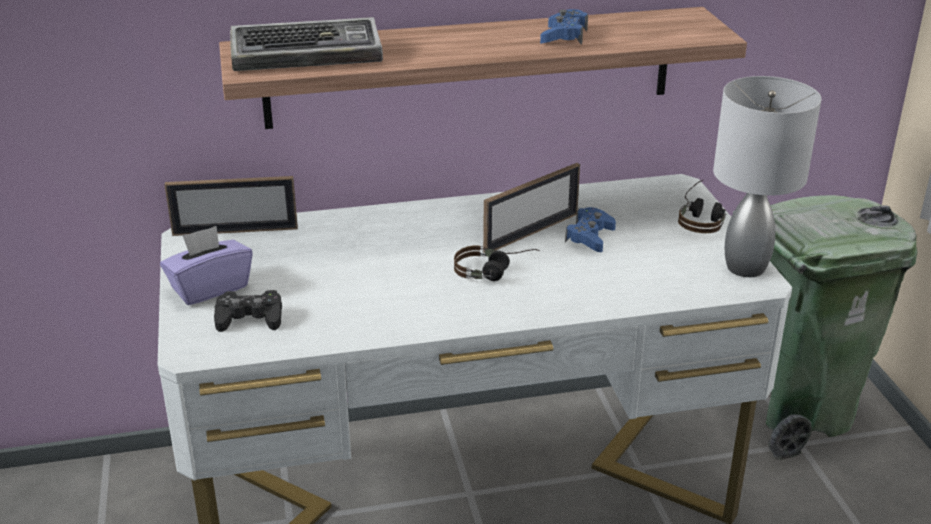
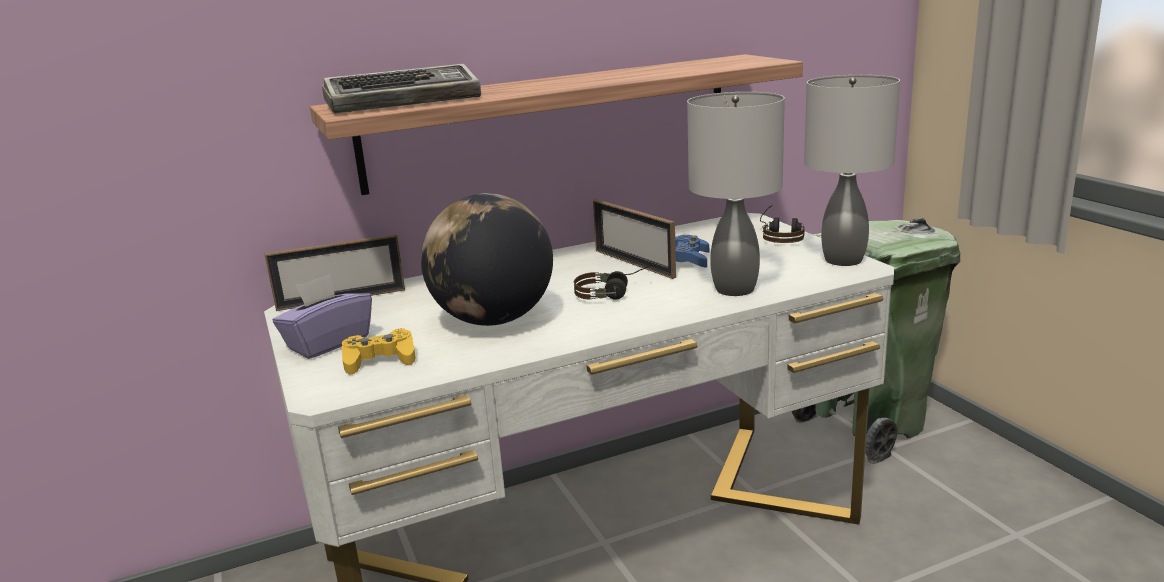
camera: 10 degrees left, 10 degrees down
(250, 318) = (380, 359): black game controller -> yellow game controller
(367, 287) = (494, 320): none -> globe
(531, 232) = (634, 263): picture frame -> picture frame turned 105 degrees clockwise
(564, 36) = (640, 73): blue game controller -> none
(614, 288) = (734, 288): none -> grey table lamp

